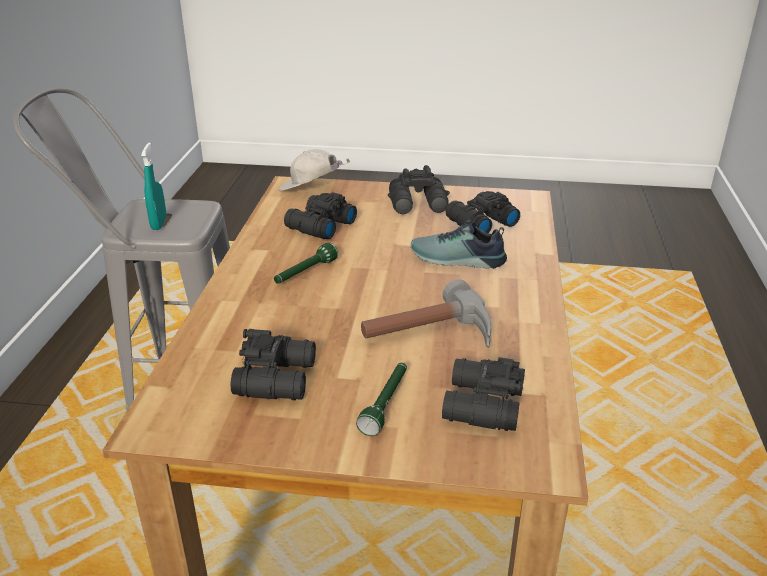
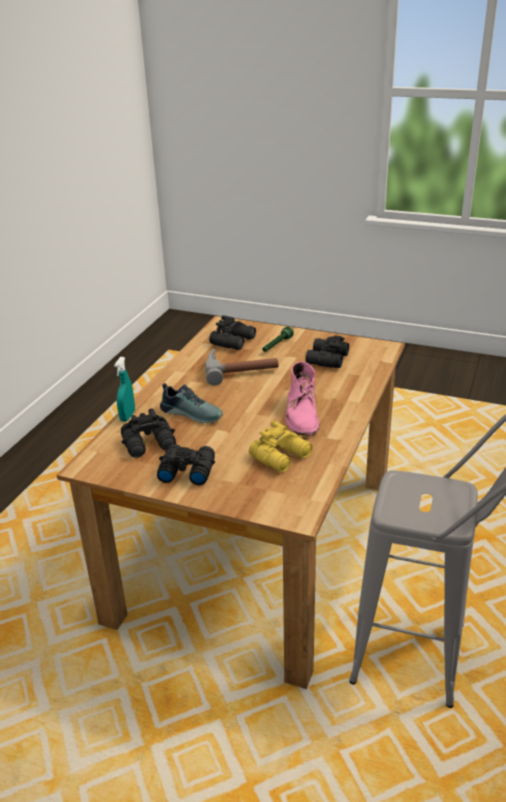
camera: 165 degrees left, 0 degrees up
(159, 224) = (427, 495): turquoise spray bottle -> turquoise spray bottle (127, 416)
(305, 273) = (302, 414): green flashlight -> pink boot
(310, 189) = (280, 505): white cap -> none
(319, 226) = (282, 456): black binoculars -> yellow binoculars

